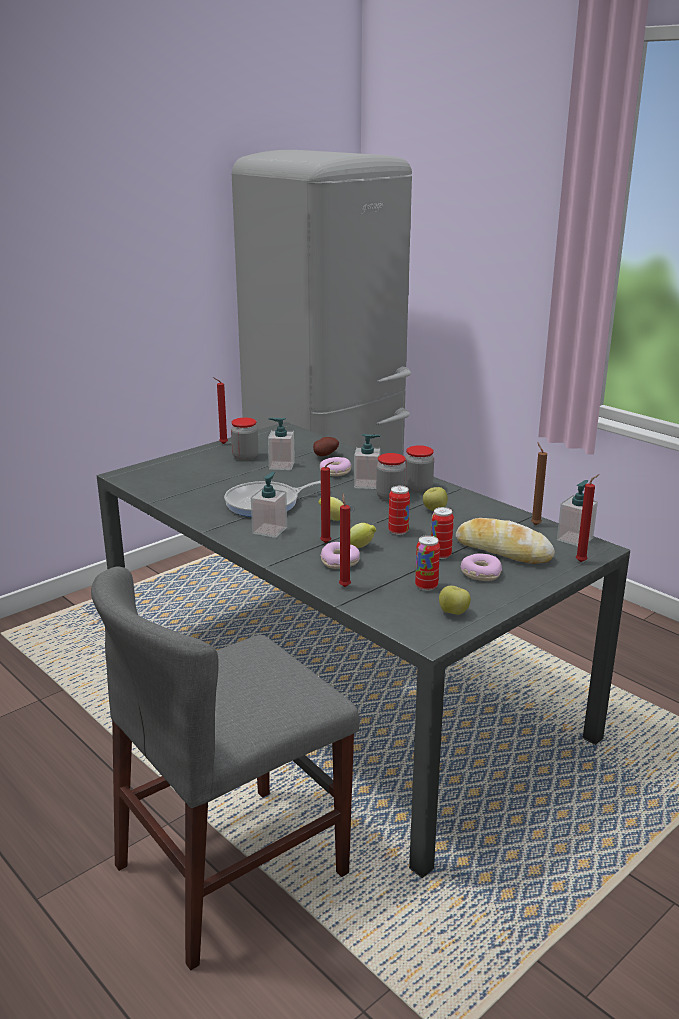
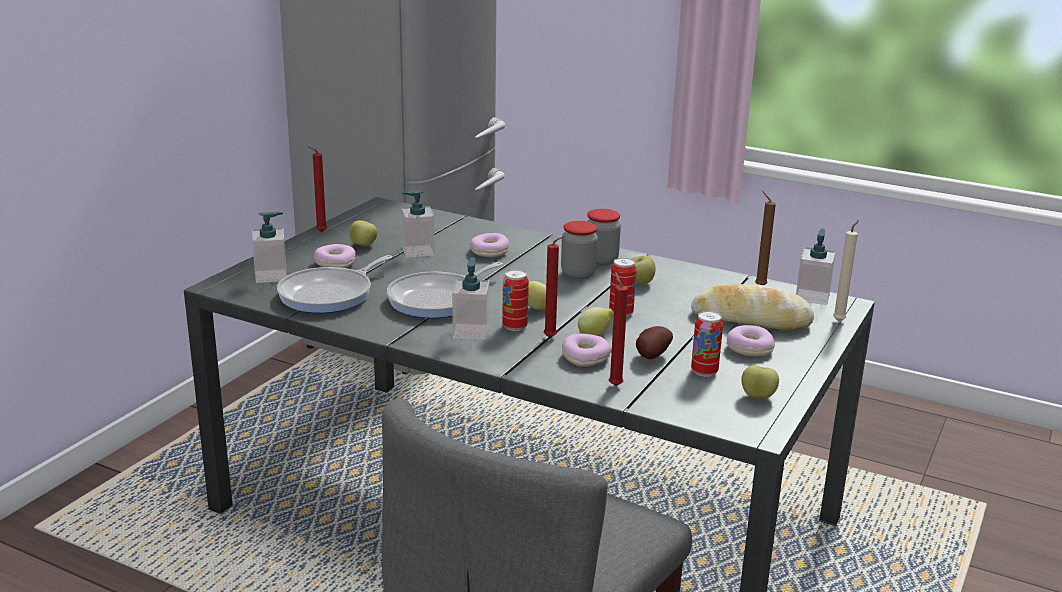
camera: 20 degrees left, 0 degrees up
(191, 490) = (330, 295): none -> frying pan
(213, 468) = (335, 263): none -> donut
(245, 457) = (363, 245): jar -> apple
(324, 455) = (459, 233): potato -> potato (651, 356)
(367, 484) = (539, 262): soap dispenser -> soap dispenser (271, 276)
(440, 555) = (689, 334): can -> can (514, 326)
(582, 561) = (840, 320): red candle -> beige candle

